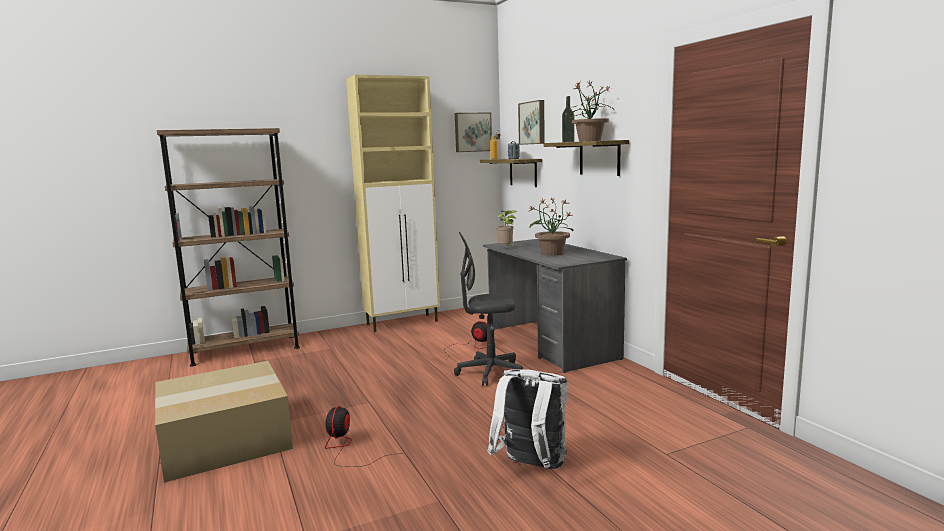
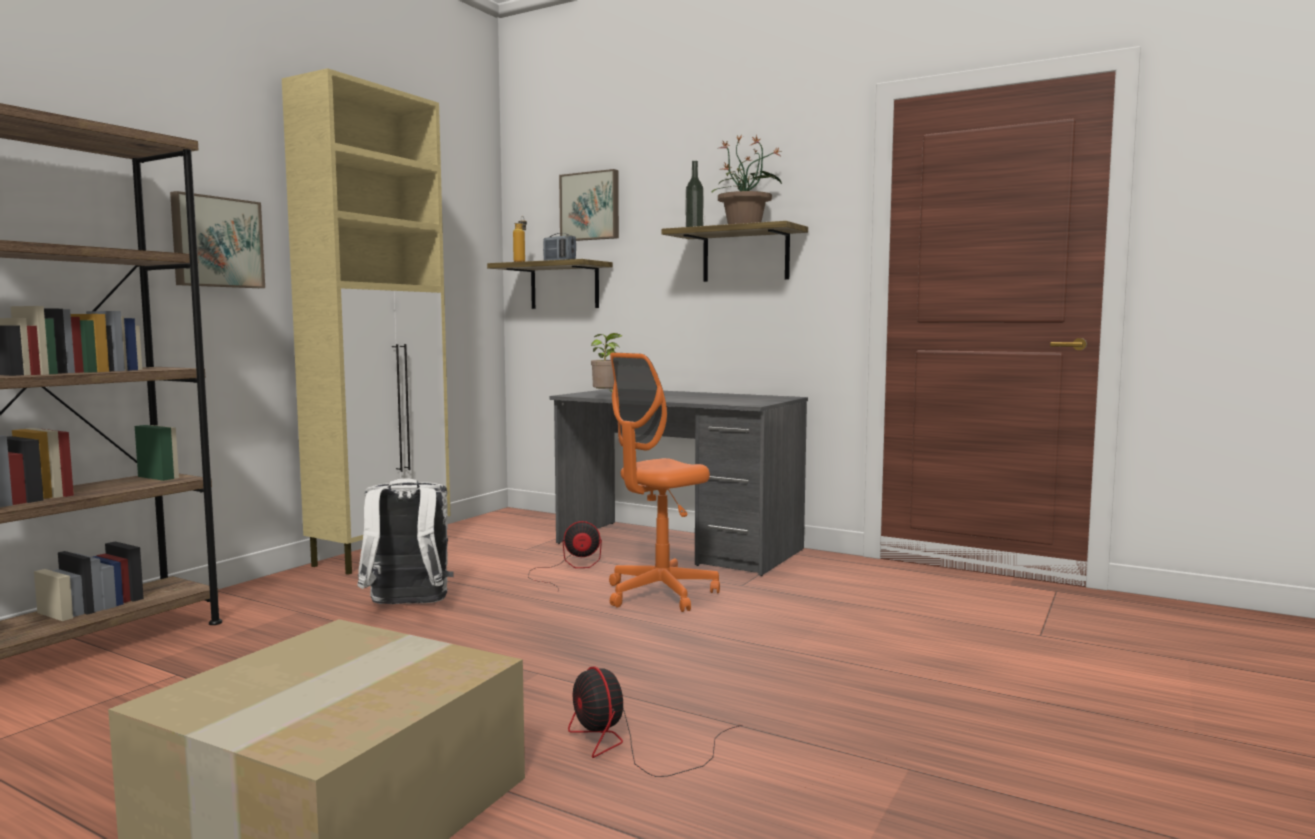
camera: 35 degrees left, 5 degrees down
(472, 132) = (468, 217): picture -> picture (216, 242)
(489, 372) = (660, 594): grey office chair -> orange office chair
(531, 467) = (937, 690): white backpack -> white backpack (407, 606)
(551, 253) = (694, 398): potted plant -> none

